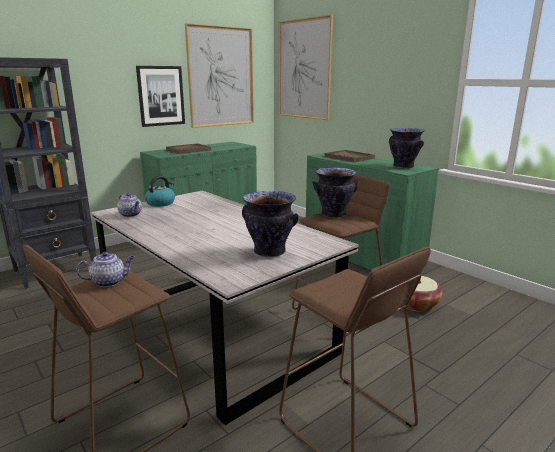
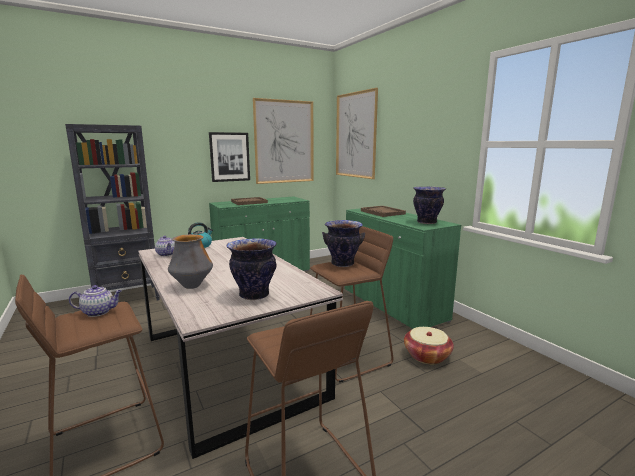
camera: 10 degrees right, 5 degrees down
(193, 247) = (192, 286): none -> vase

